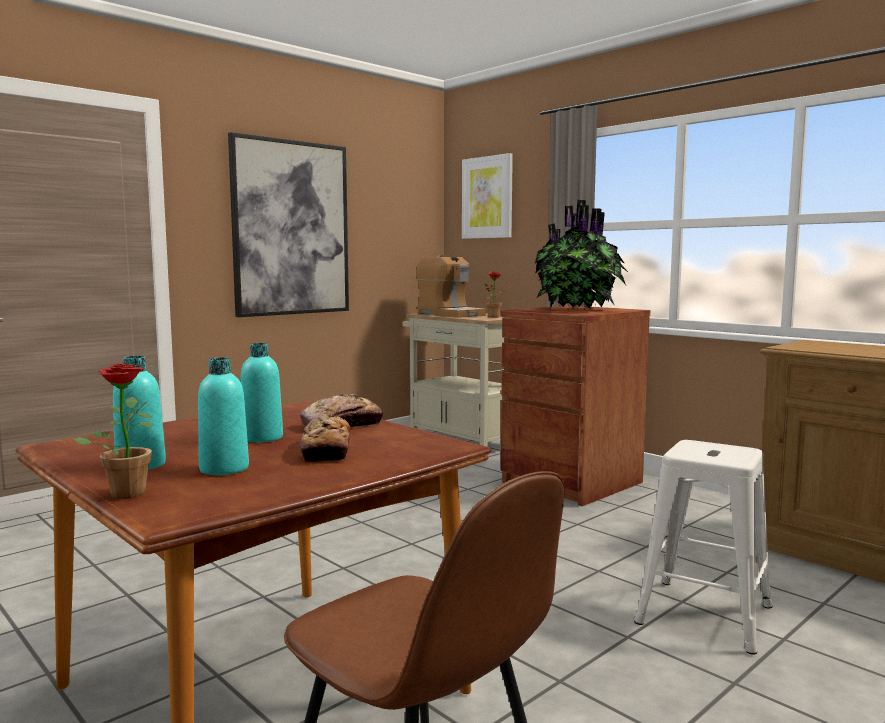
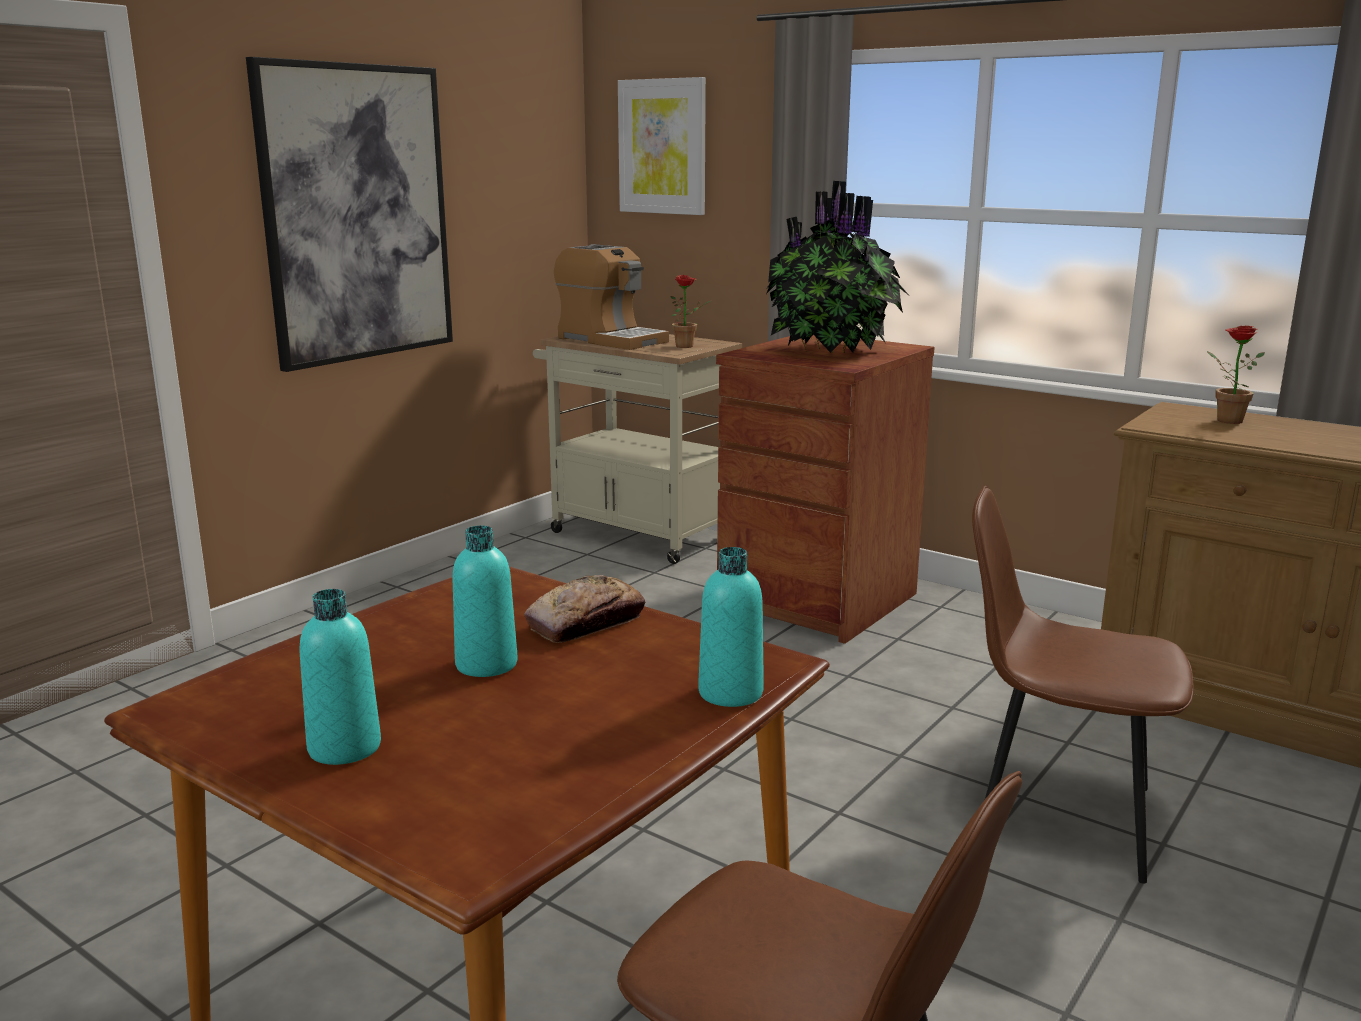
camera: 10 degrees left, 10 degrees up
(127, 491) = (368, 814): potted plant -> potted plant (1224, 420)
(224, 469) = (479, 746): turquoise bottle -> turquoise bottle (730, 693)
(326, 450) = (601, 688): bread -> none
(704, 614) = (1056, 815): white stool -> brown chair

